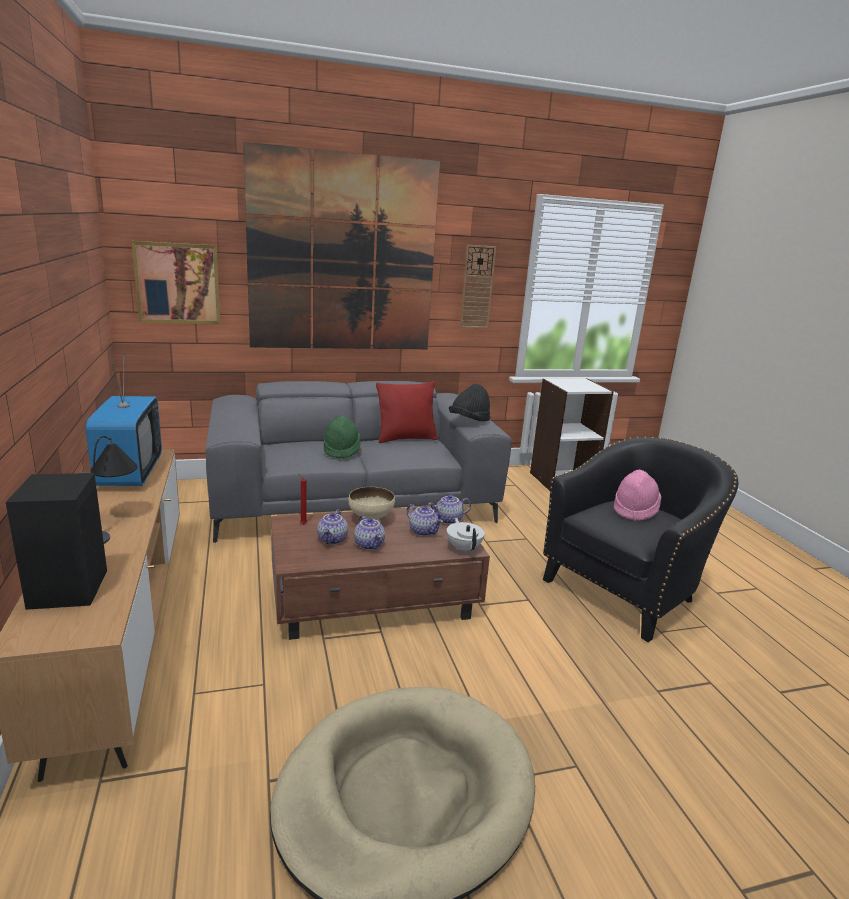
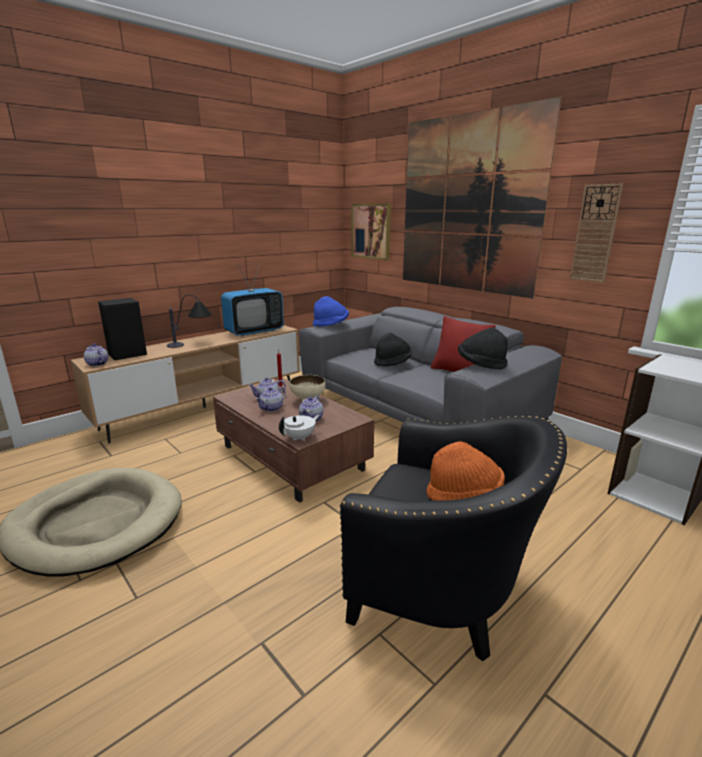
camera: 65 degrees right, 0 degrees up
(237, 427) = (331, 325): none -> blue hat
(341, 450) = (392, 362): green hat -> black hat
(448, 520) = (342, 423): teapot -> teapot (97, 364)
(635, 510) = (463, 495): pink hat -> orange hat

